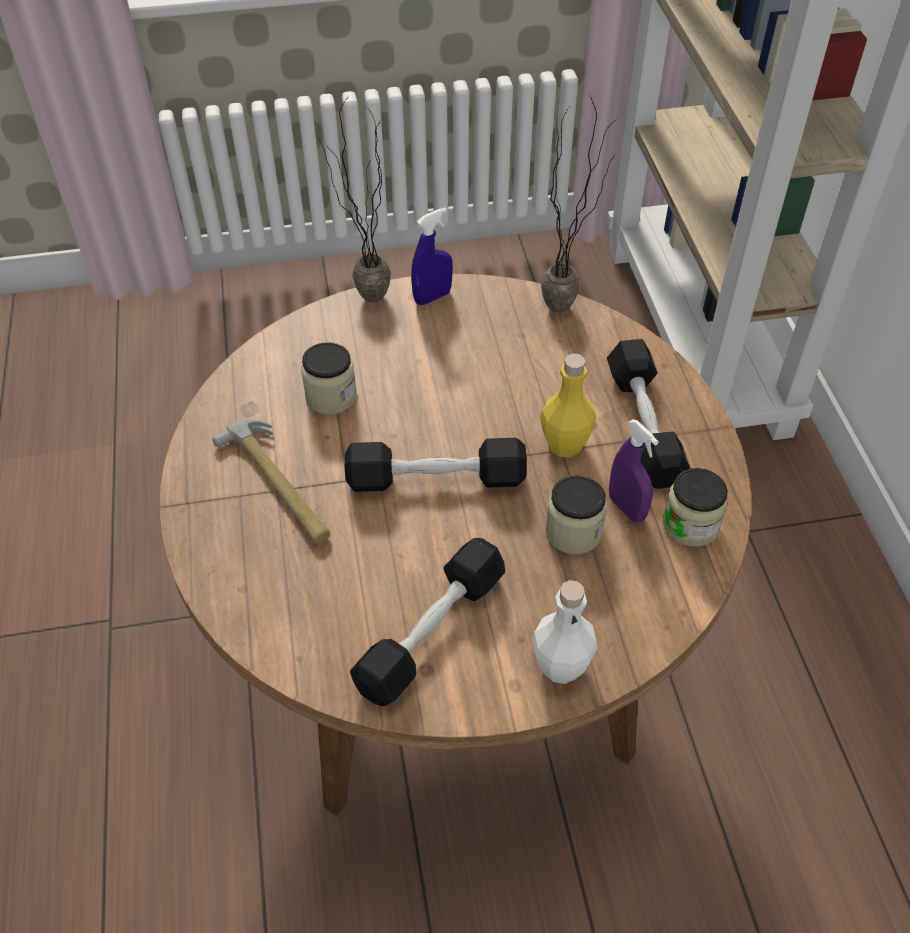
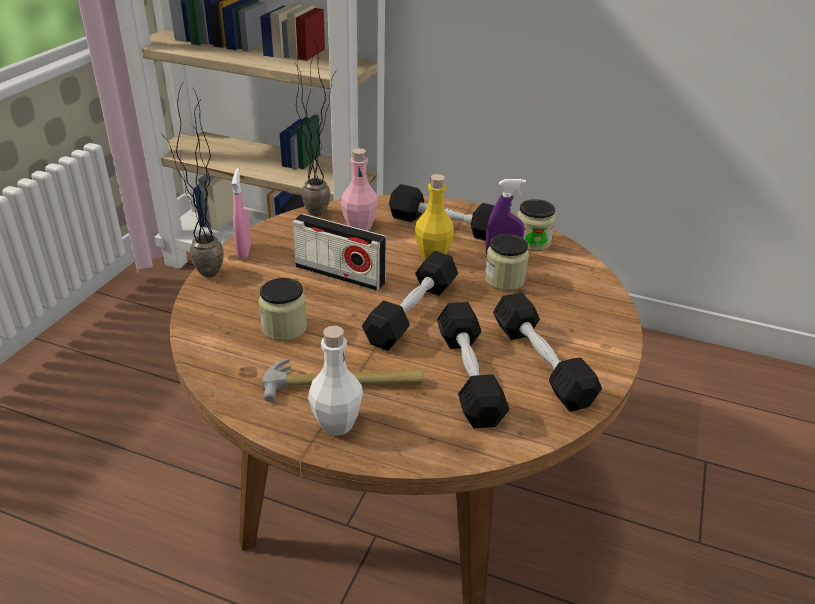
camera: 60 degrees left, 15 degrees down
(361, 576) = (468, 376): none -> black dumbbell
(432, 297) = (244, 251): blue spray bottle -> pink spray bottle
(455, 388) = (340, 274): none -> radio
(561, 666) = (602, 323): white bottle -> white bottle (336, 424)
(565, 354) = (359, 227): none -> pink bottle

